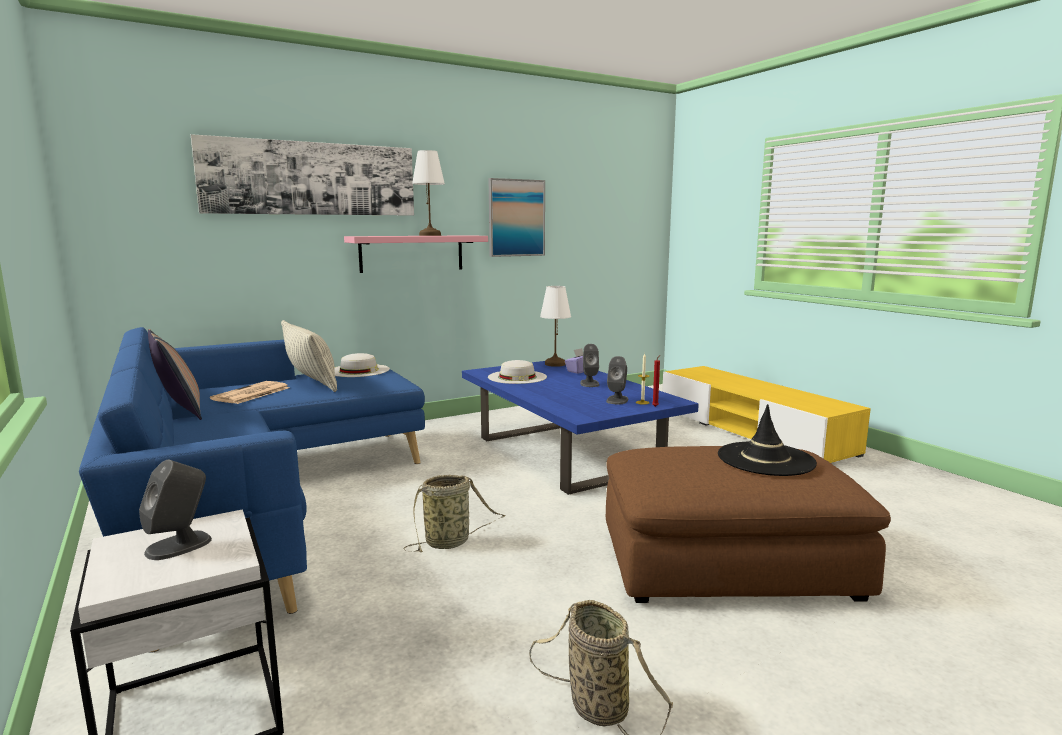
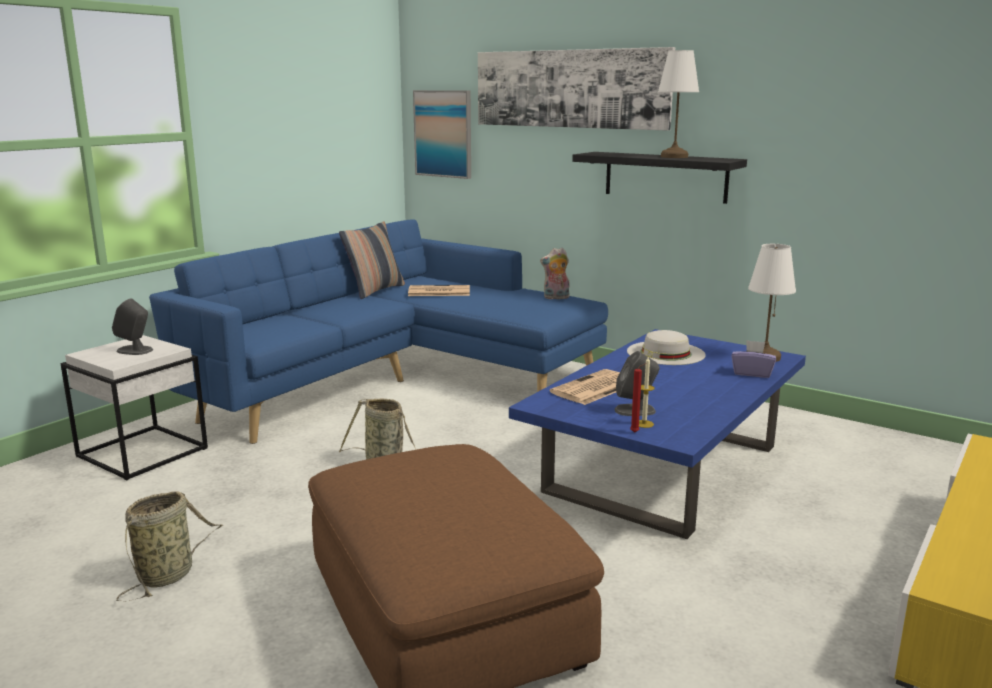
camera: 65 degrees right, 5 degrees up
(311, 381) = (499, 296): pillow -> none
(359, 370) = (556, 298): white hat -> plush toy
(412, 253) = (665, 176): pink shelf -> black shelf
(516, 218) = (820, 137): picture -> picture (443, 134)
(566, 401) = (594, 388): none -> newspaper
(589, 383) = (694, 387): grey speaker -> none
(765, 459) = (462, 509): black hat -> none

